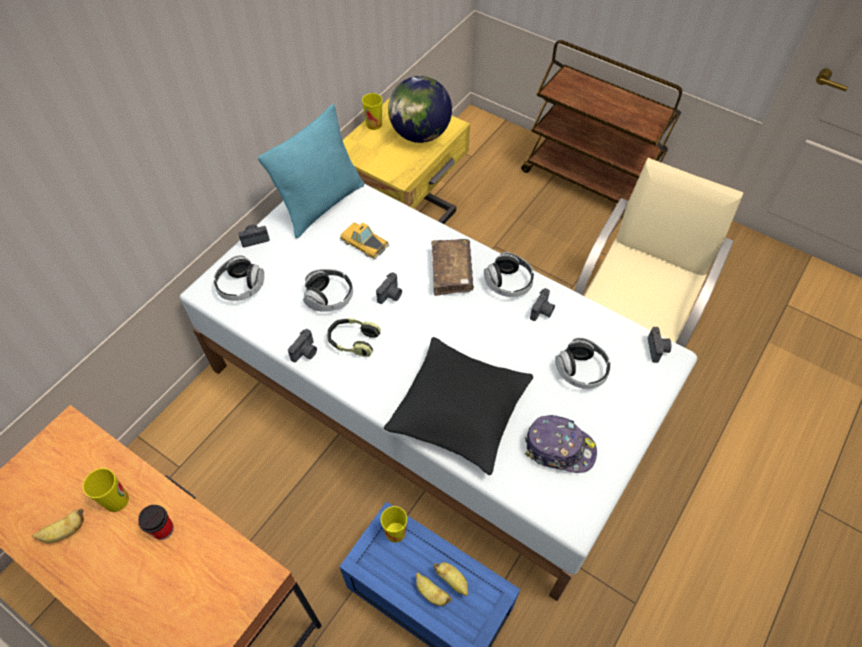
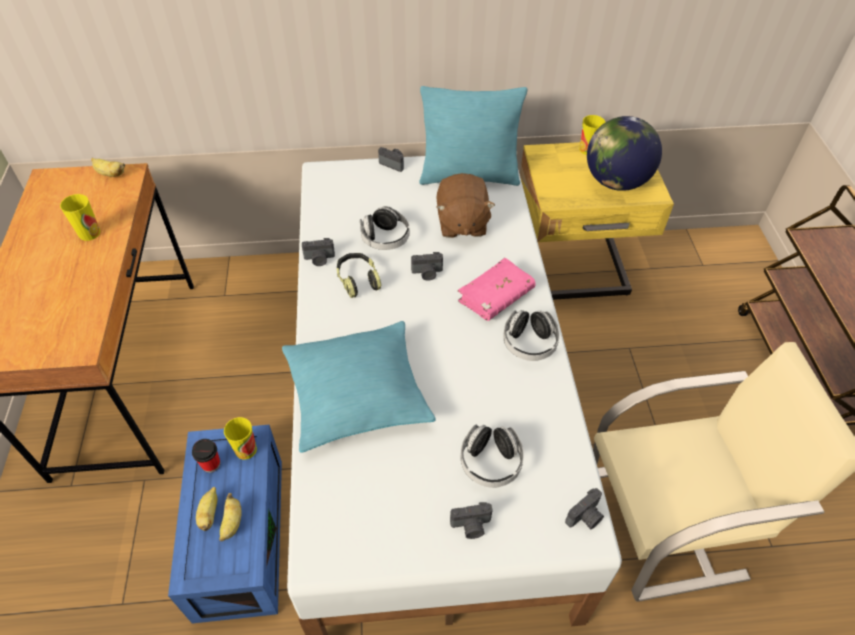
camera: 50 degrees right, 5 degrees down
(65, 532) = (48, 226): banana -> banana (110, 174)
(163, 529) = (83, 271): cup -> cup (211, 464)
(241, 286) = (342, 185): headphones -> none
(364, 242) = (461, 223): toy car -> brown plush toy
(451, 272) = (495, 296): brown book -> pink book
(459, 410) = (357, 393): black pillow -> turquoise pillow
(542, 311) = (525, 389): camera -> camera (471, 526)
(559, 448) = (386, 497): cap -> none

